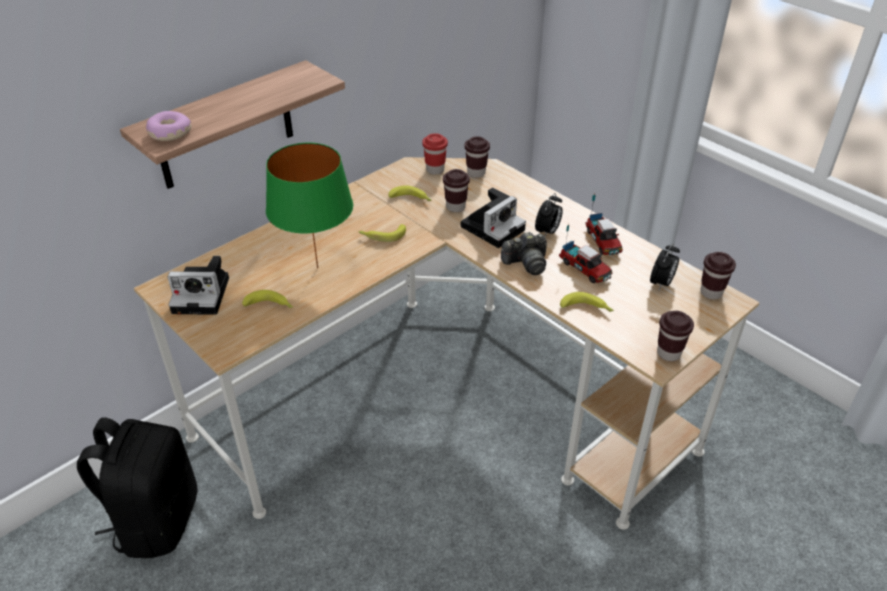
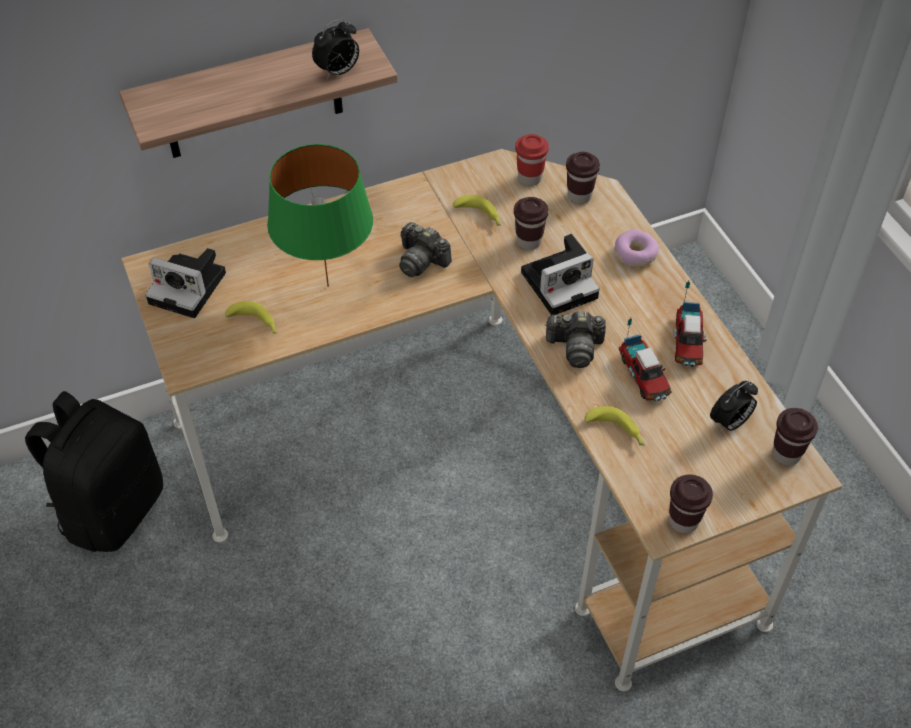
camera: 20 degrees right, 10 degrees up
(169, 133) = (168, 111): donut -> donut (635, 254)
(382, 235) = (421, 260): banana -> camera
(547, 232) = (625, 309): alarm clock -> alarm clock (338, 72)

